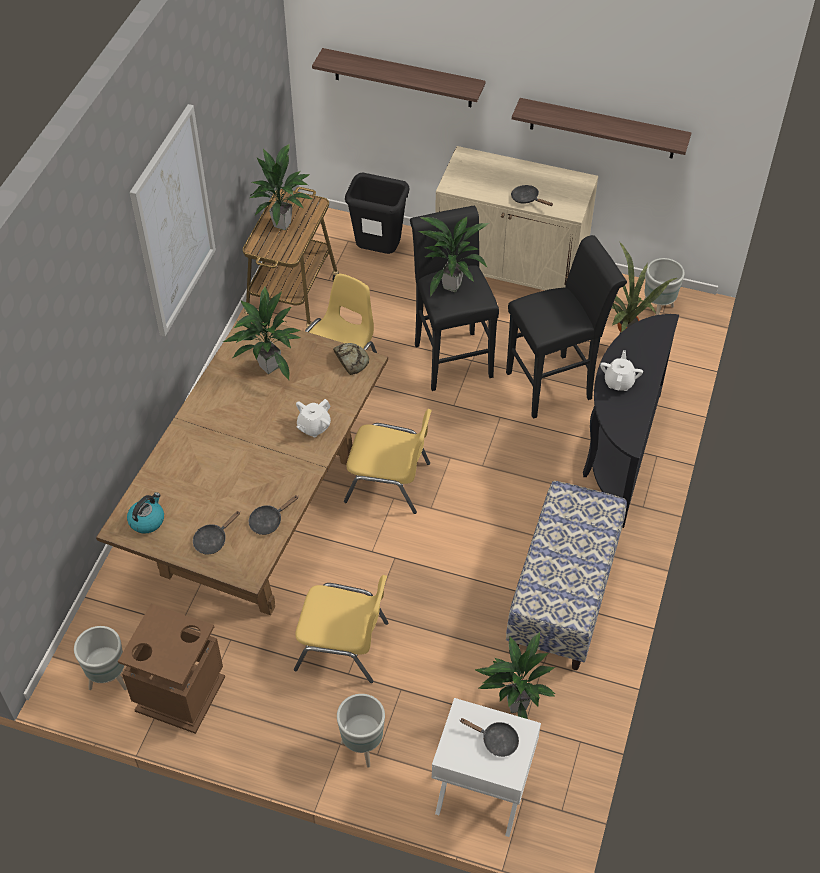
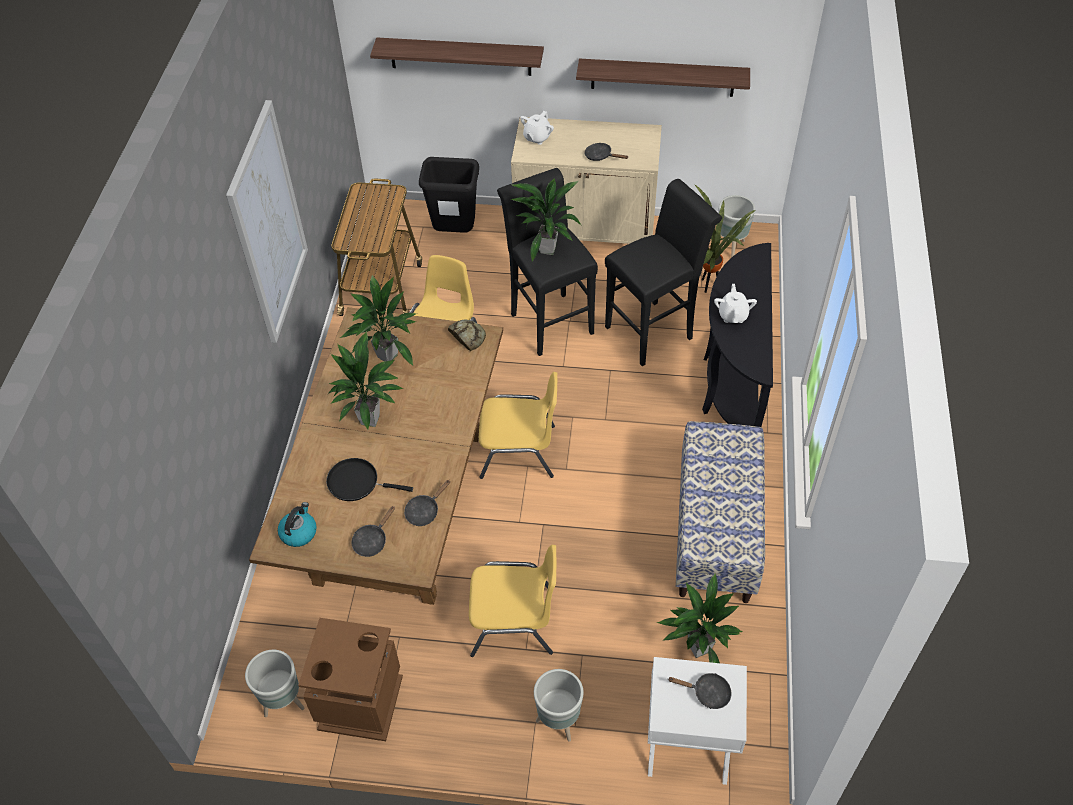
camera: 10 degrees left, 0 degrees up
(212, 483) = (357, 482): none -> black frying pan
(283, 224) = (366, 216): potted plant -> potted plant (371, 419)
(313, 427) = (446, 408): white teapot -> white teapot (537, 137)

